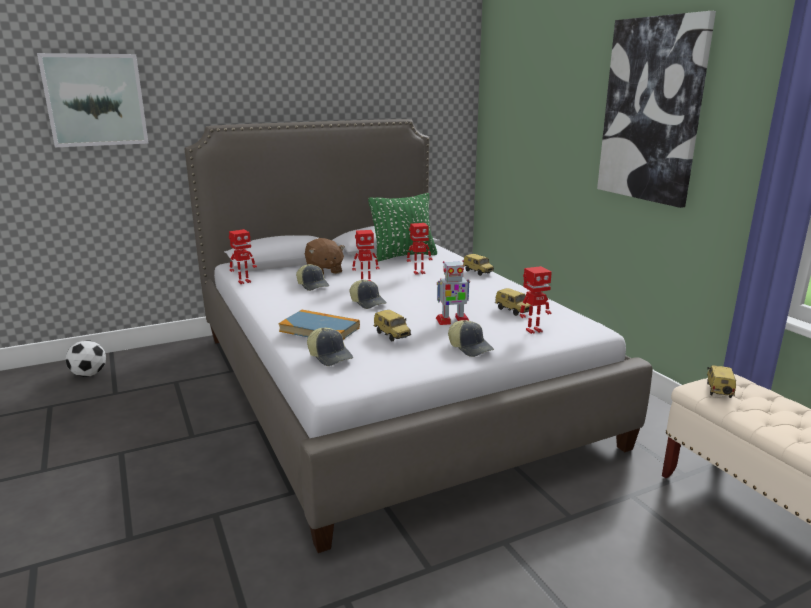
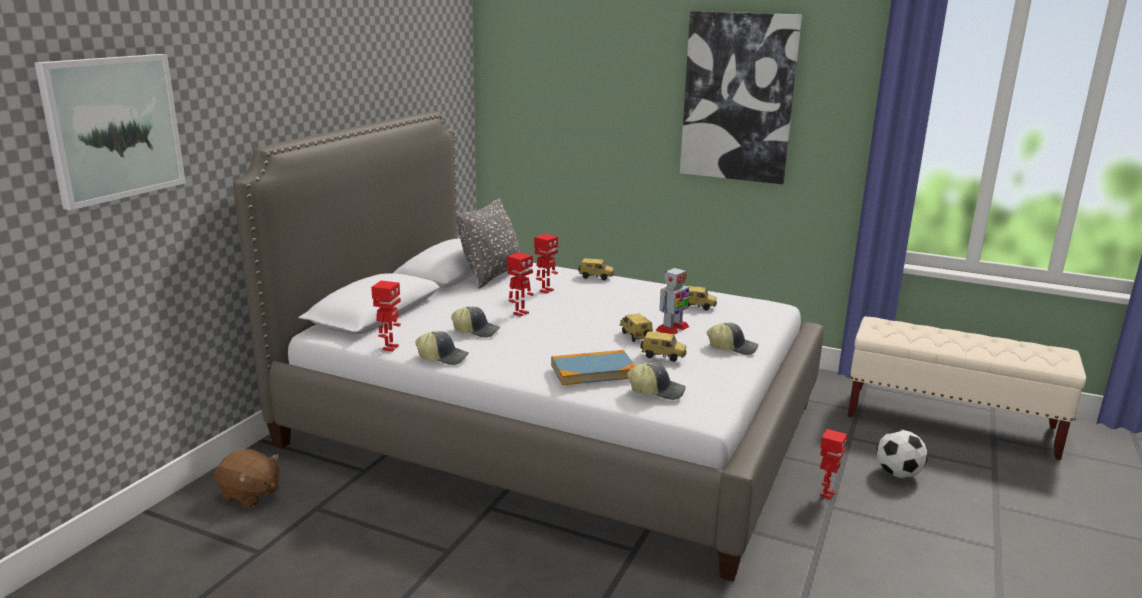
camera: 40 degrees left, 0 degrees up
(89, 374) = (170, 548): football -> football (898, 474)
(324, 271) = (449, 312): brown plush toy -> brown plush toy (250, 495)
(368, 302) = (571, 333): cap -> cap (443, 357)
(403, 256) = (491, 276): green pillow -> grey pillow
(533, 330) = (744, 319): toy robot -> toy robot (826, 494)
(717, 390) = (884, 331): toy car -> toy car (634, 336)

